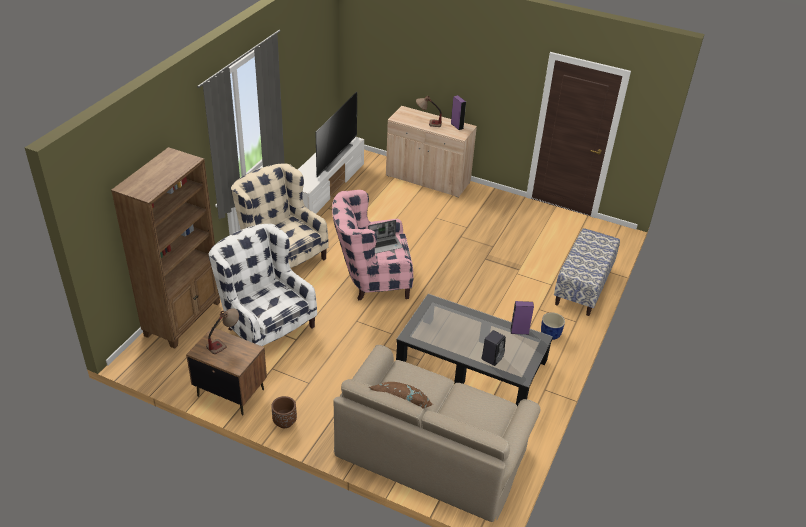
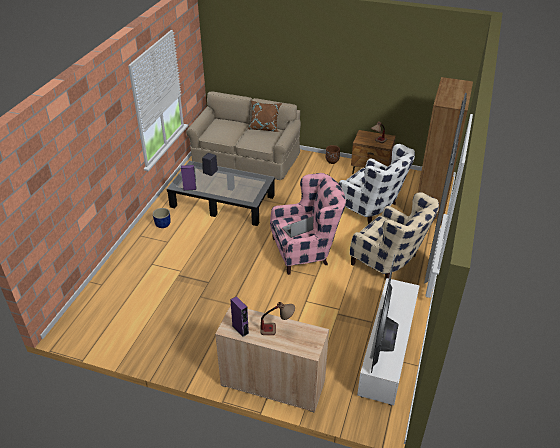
camera: 175 degrees right, 0 degrees up
(583, 286) = (124, 265): bench -> none

